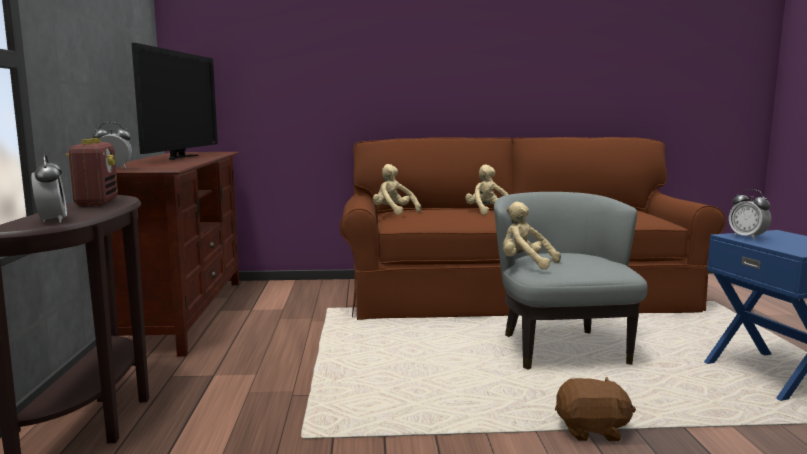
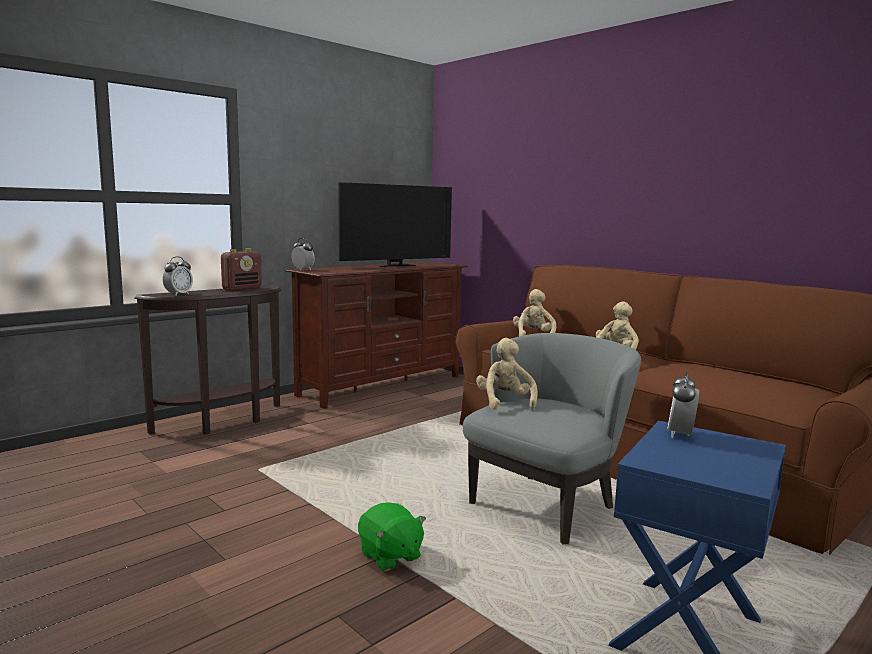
camera: 50 degrees right, 0 degrees up
(592, 430) = (390, 556): brown plush toy -> green plush toy

